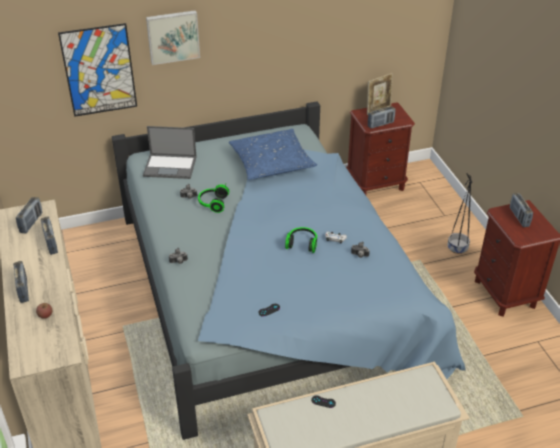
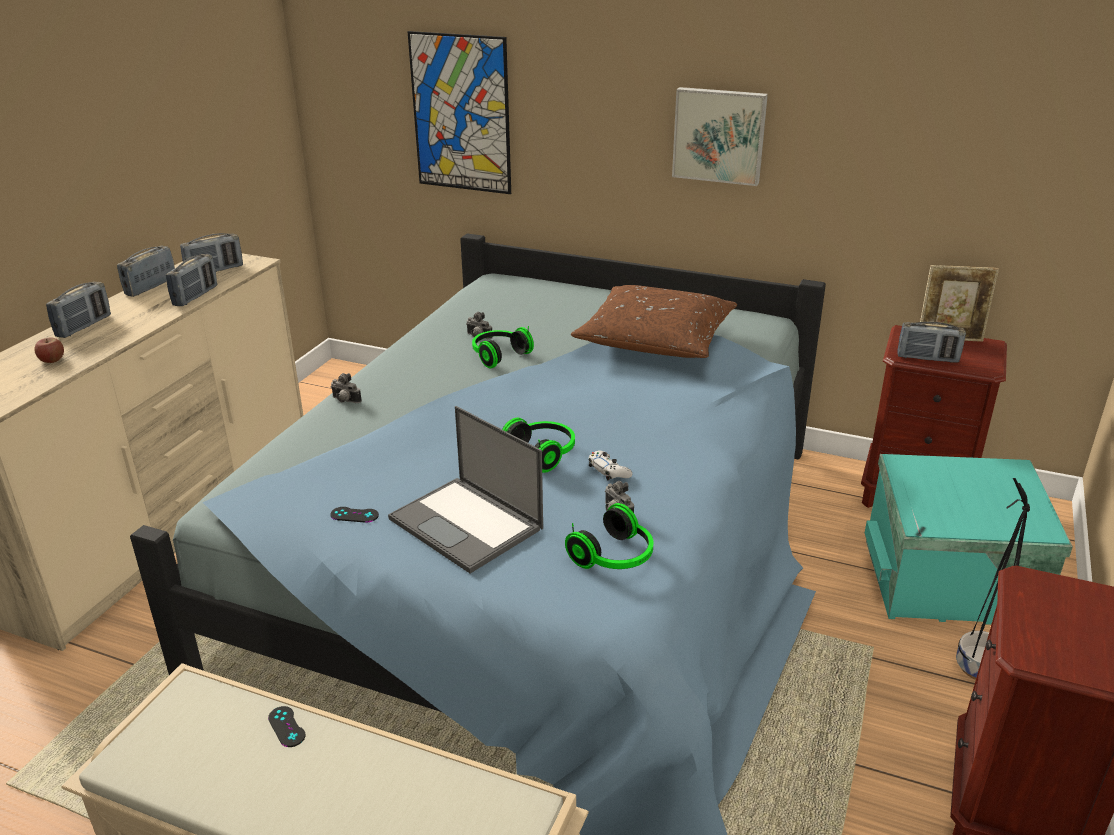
camera: 40 degrees right, 10 degrees down
(171, 166) = (510, 297): laptop -> laptop (467, 524)
(173, 36) = (577, 80): picture -> picture (719, 135)
(271, 162) = (655, 338): blue pillow -> brown pillow
(381, 273) = (615, 558): none -> headphones
(421, 218) = (952, 583): none -> turquoise storage box
(519, 217) = (1073, 612): radio -> radio (151, 287)

